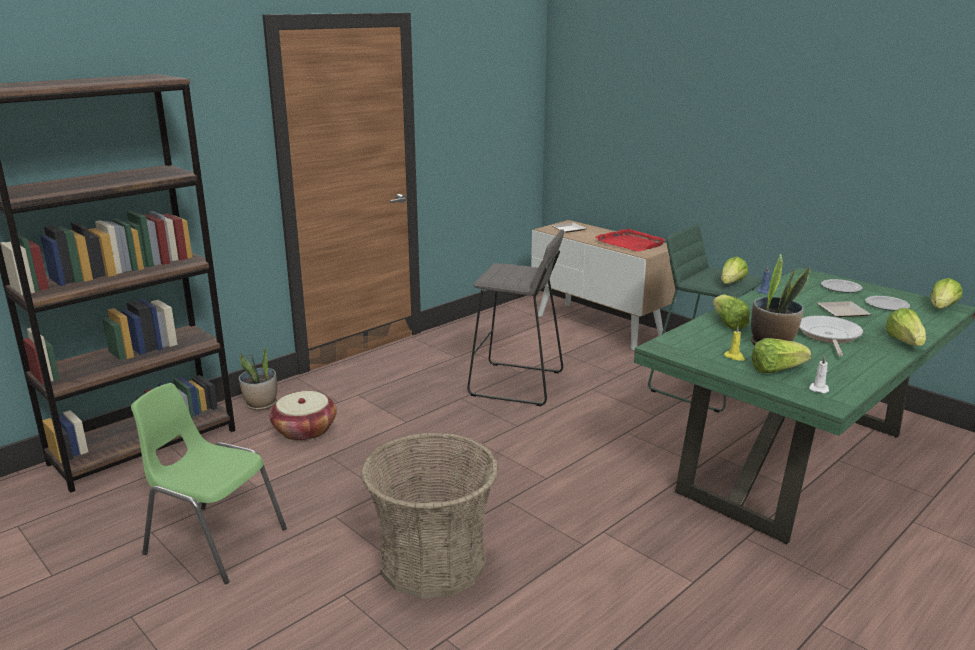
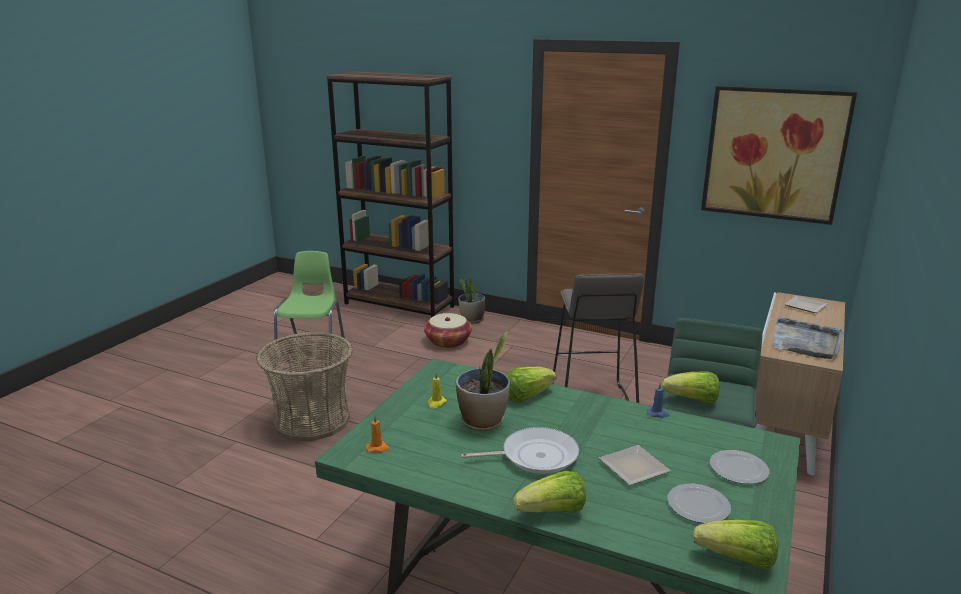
camera: 70 degrees right, 0 degrees up
(487, 113) = (774, 154): none -> picture
(630, 243) = (806, 341): red tray -> grey tray
(776, 370) = (414, 425): lettuce -> none
(818, 389) = (378, 448): white candle -> orange candle

